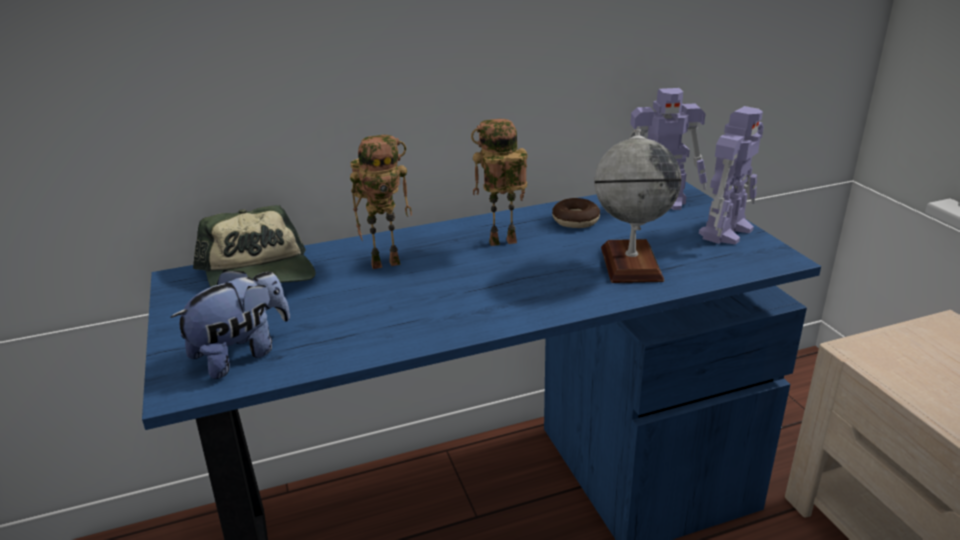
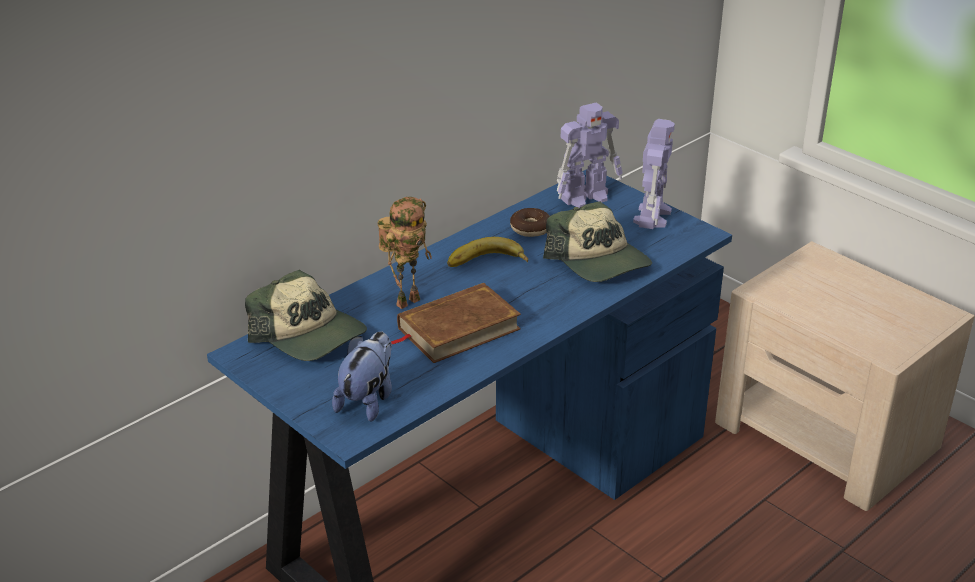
camera: 25 degrees left, 5 degrees up
(412, 300) = (458, 328): none -> brown book
(501, 244) = (487, 263): toy robot -> banana
(630, 263) = (599, 261): globe -> cap

